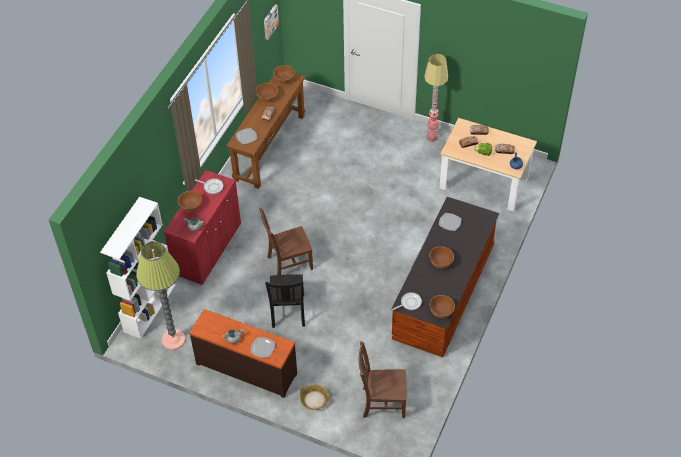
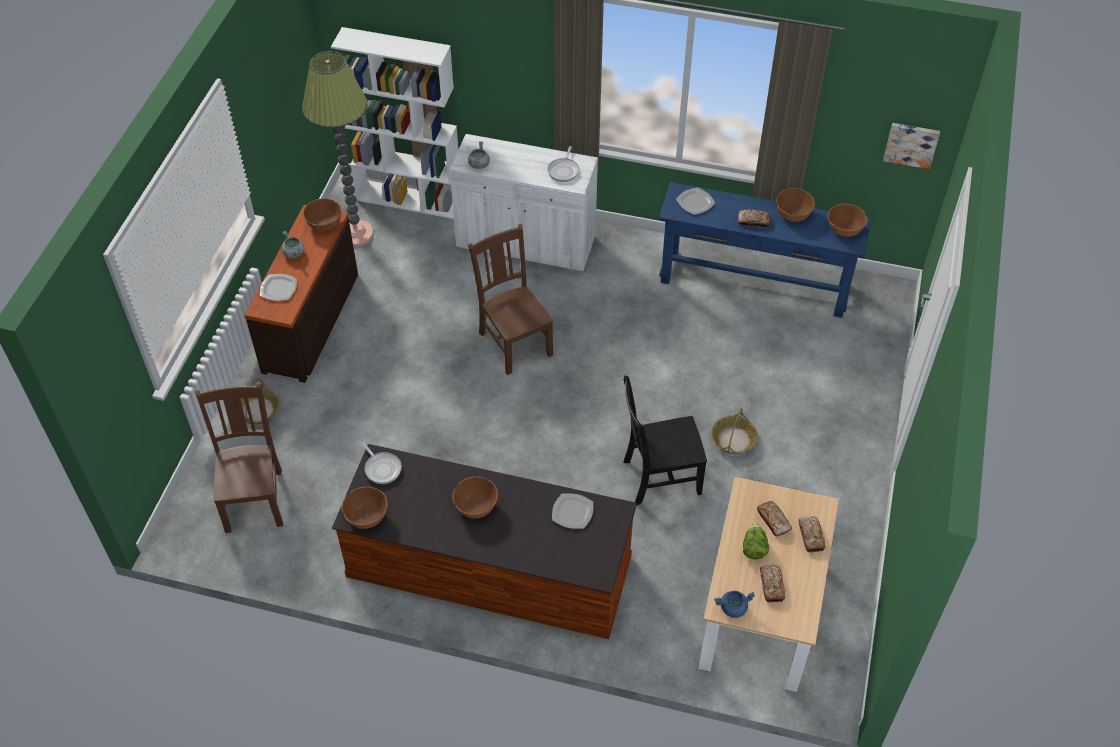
camera: 80 degrees right, 0 degrees up
(191, 206) = (519, 153): brown bowl -> brown bowl (324, 224)
(207, 249) = (526, 242): red cabinet -> white cabinet
(270, 147) = (754, 283): brown console table -> blue console table
(288, 312) = (418, 355): black chair -> black chair (659, 477)
(378, 175) = (733, 439): none -> basket
(432, 137) = (853, 513): floor lamp -> none

